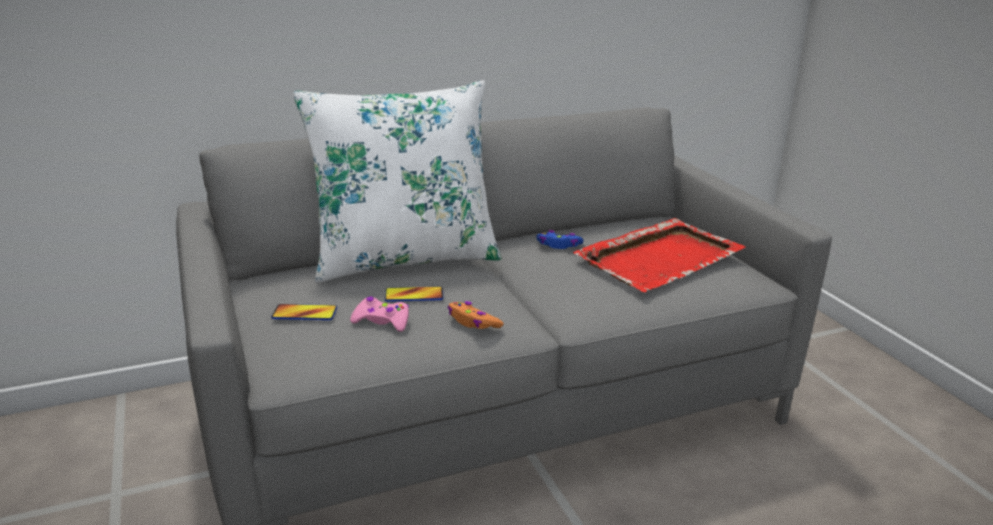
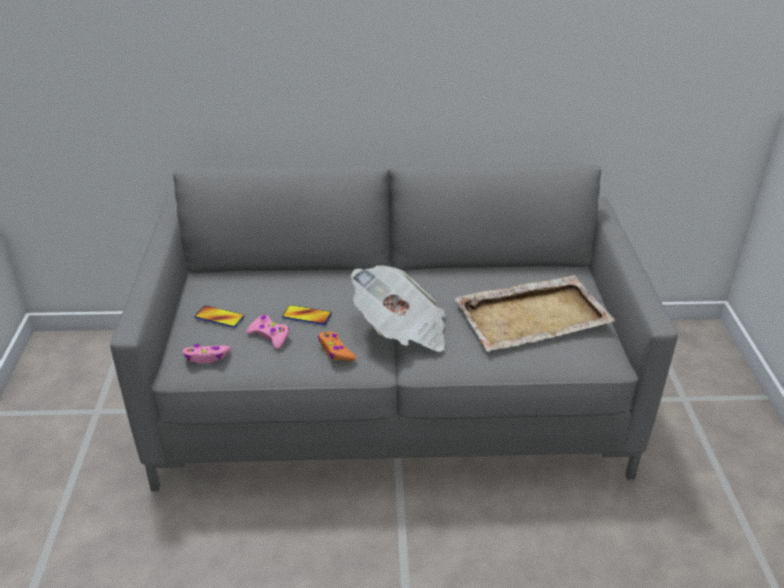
camera: 20 degrees right, 10 degrees up
(313, 356) = (206, 357): none -> pink game controller
(404, 258) = (321, 276): white pillow -> none
(533, 291) = (401, 330): none -> newspaper
(559, 245) = (455, 285): blue game controller -> none
(661, 258) = (534, 316): red tray -> beige tray

